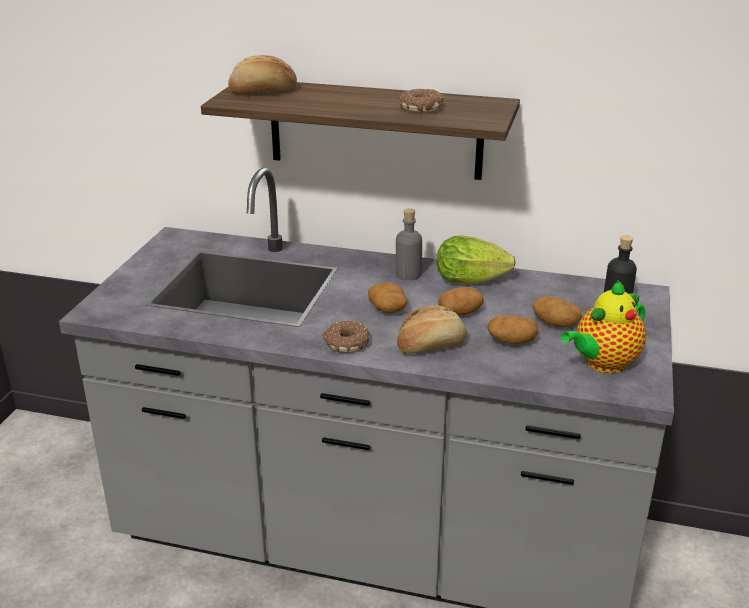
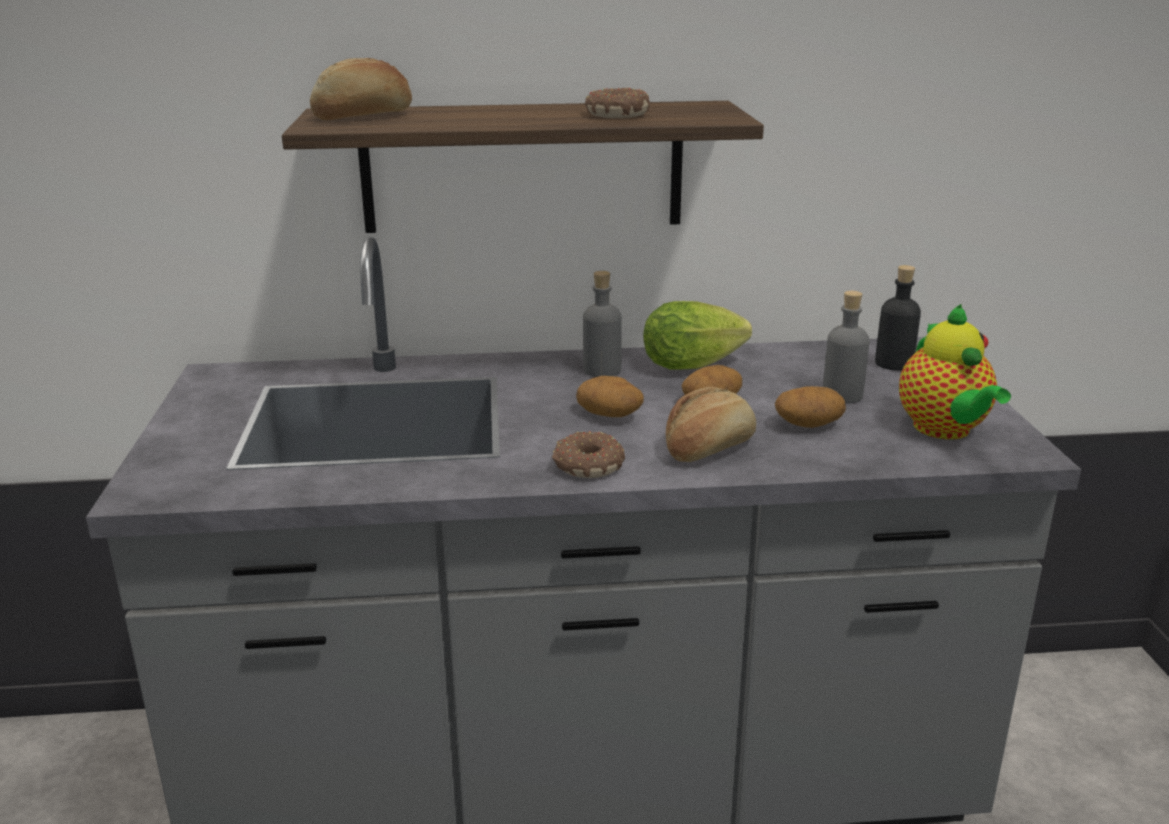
camera: 20 degrees left, 5 degrees down
(555, 323) = (842, 395): potato -> grey bottle
(602, 364) = (944, 430): teapot -> teapot turned 45 degrees counterclockwise

